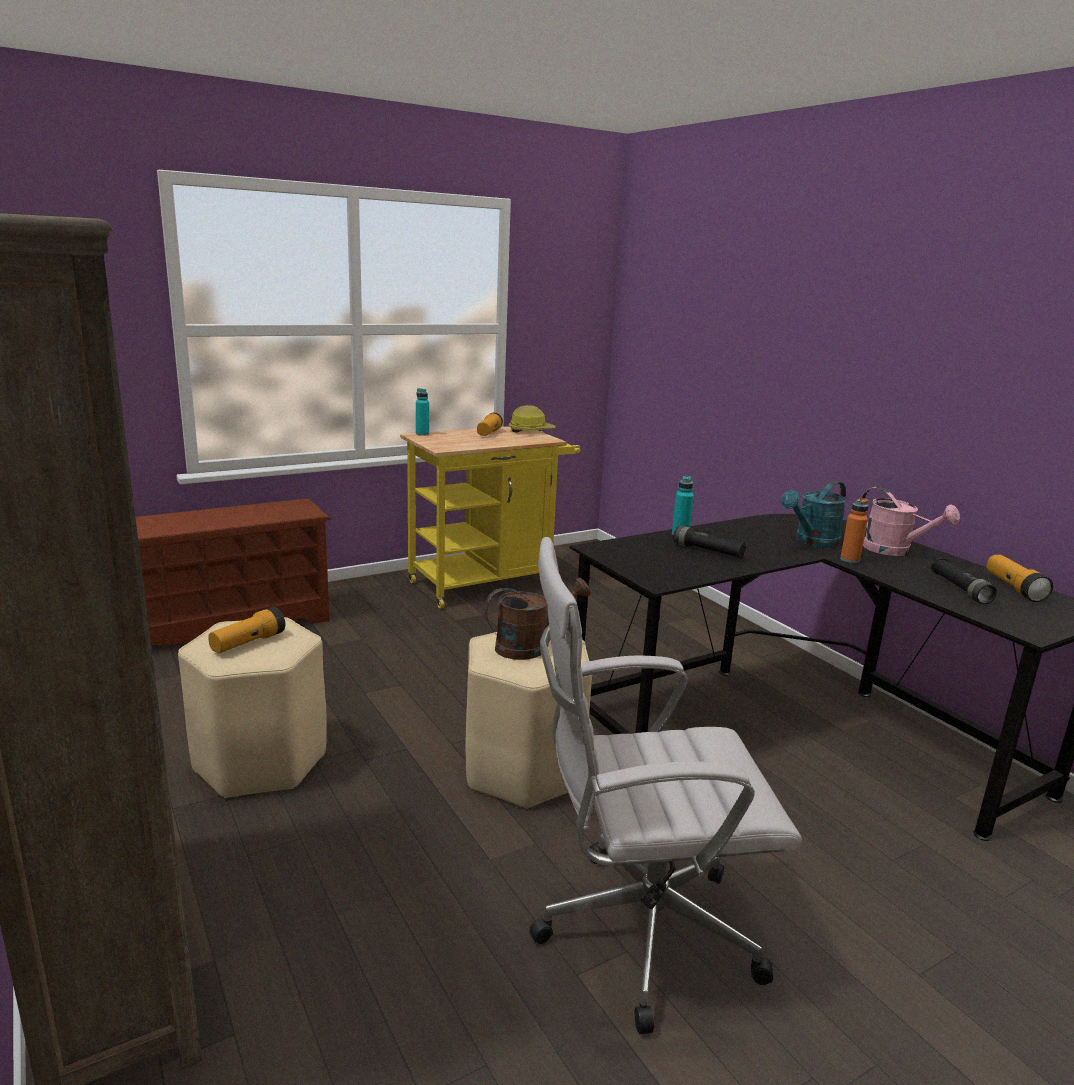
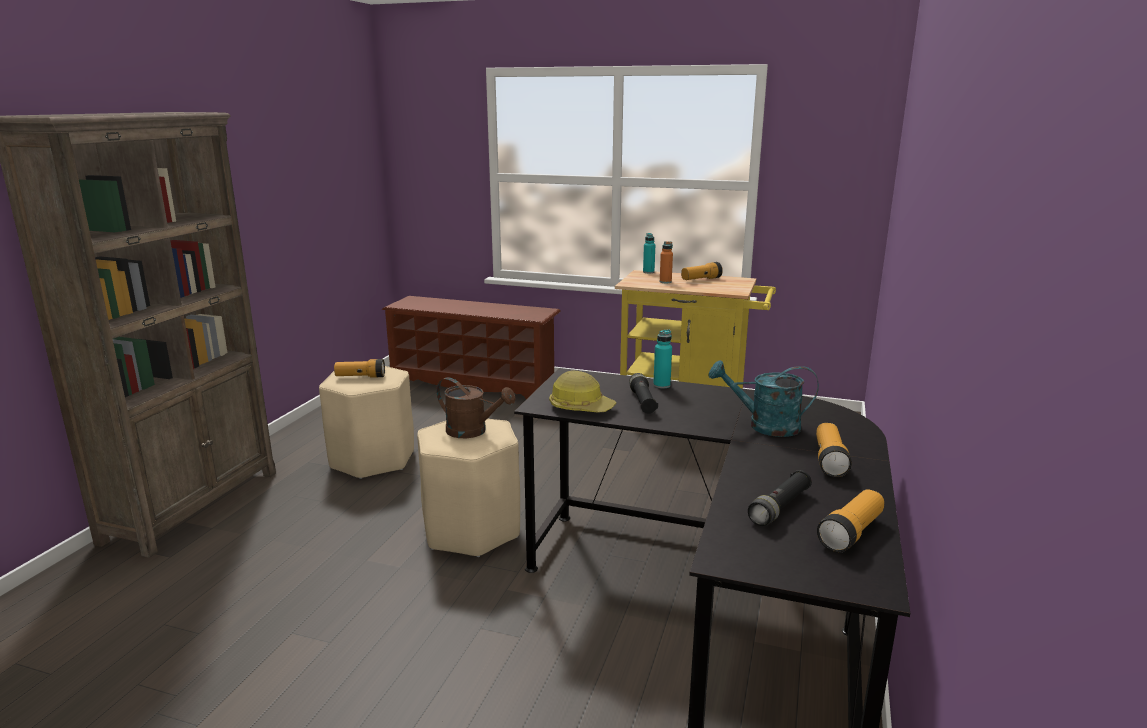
camera: 50 degrees right, 0 degrees up
(530, 431) = (744, 283): hard hat -> hard hat (581, 407)
(636, 932) = (350, 639): white office chair -> none
(850, 560) = (751, 449): orange bottle -> orange bottle (665, 282)
(895, 551) = (829, 460): pink watering can -> flashlight

